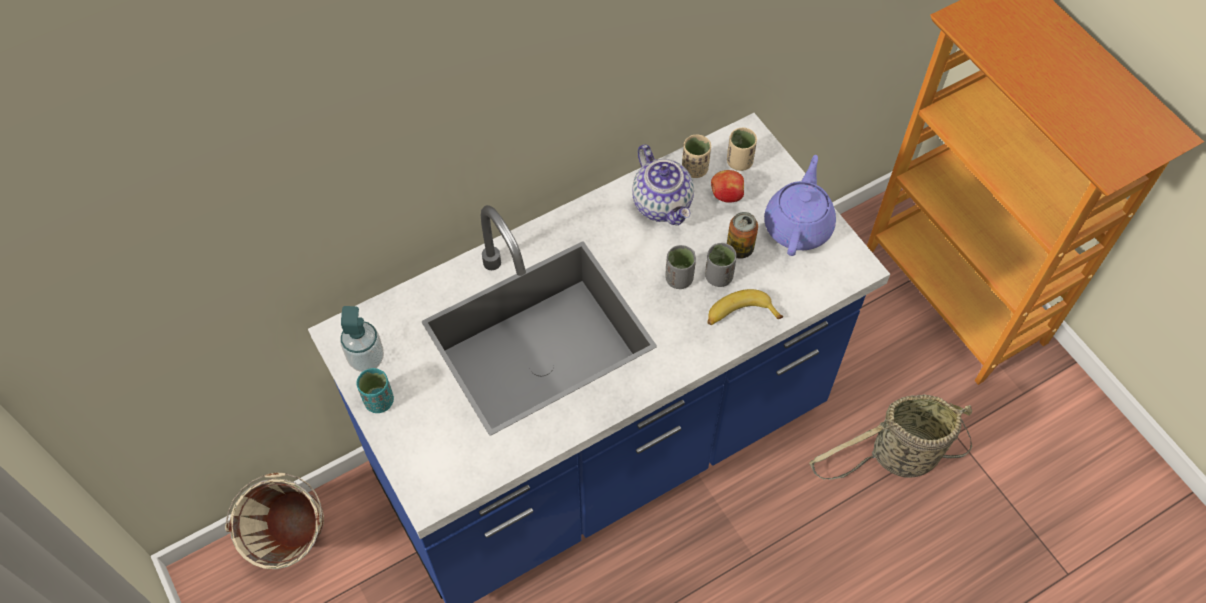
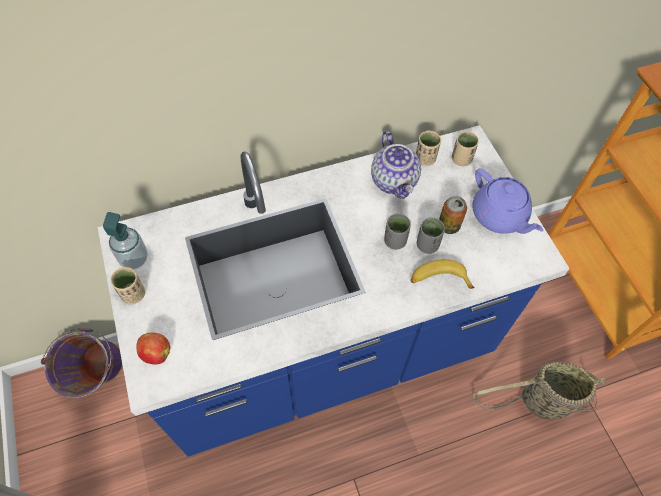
camera: 10 degrees right, 0 degrees up
(294, 545) = (99, 379): beige bucket -> purple bucket
(379, 401) = (133, 294): turquoise cup -> beige cup
(726, 195) = (446, 183): apple -> apple (156, 353)
(798, 225) = (499, 216): purple teapot -> purple teapot turned 120 degrees clockwise

